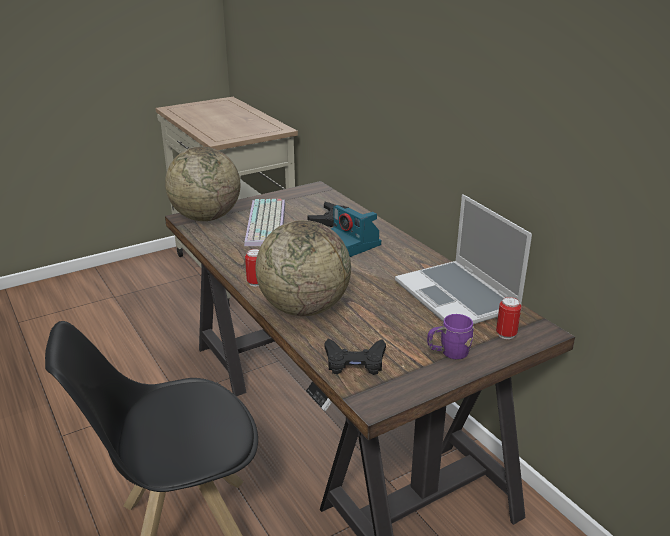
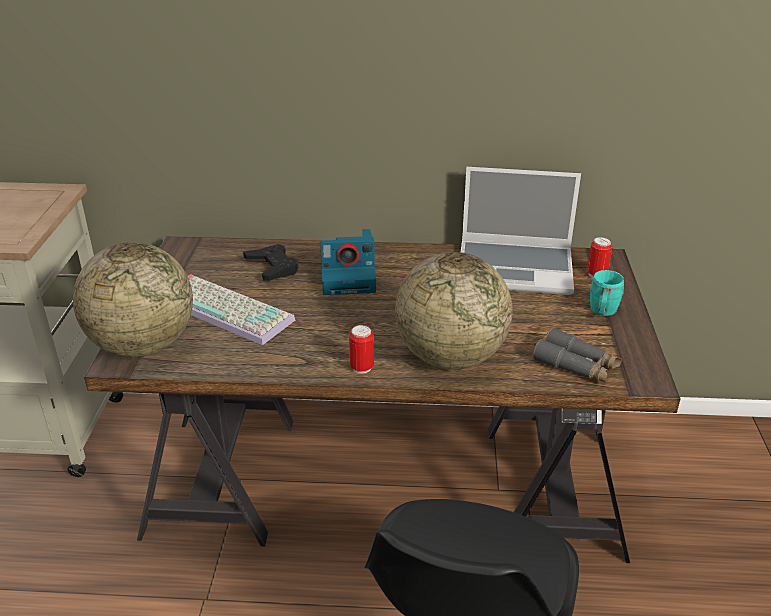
camera: 55 degrees left, 5 degrees up
(355, 361) = (576, 365): black game controller -> grey binoculars
(448, 353) = (602, 312): purple mug -> turquoise mug

